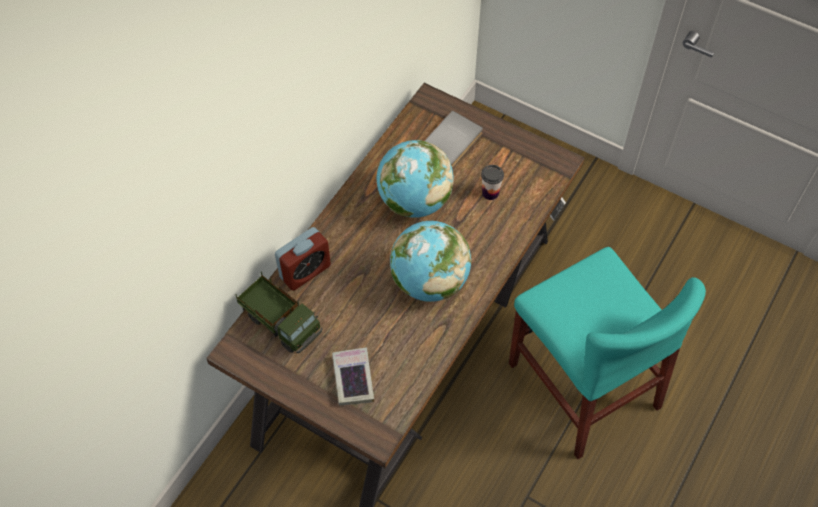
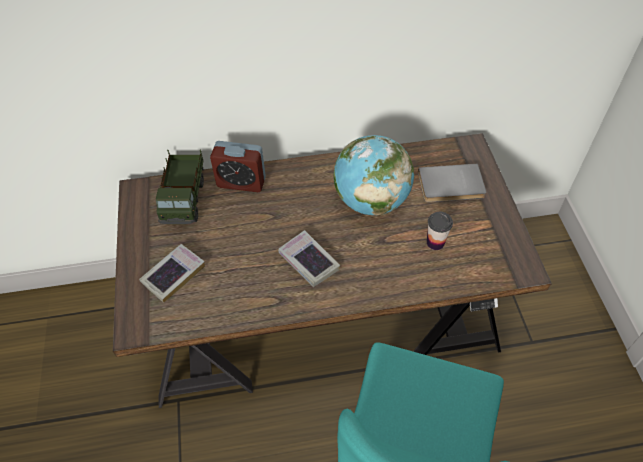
camera: 50 degrees right, 5 degrees down
(429, 281) = (308, 261): globe -> book

